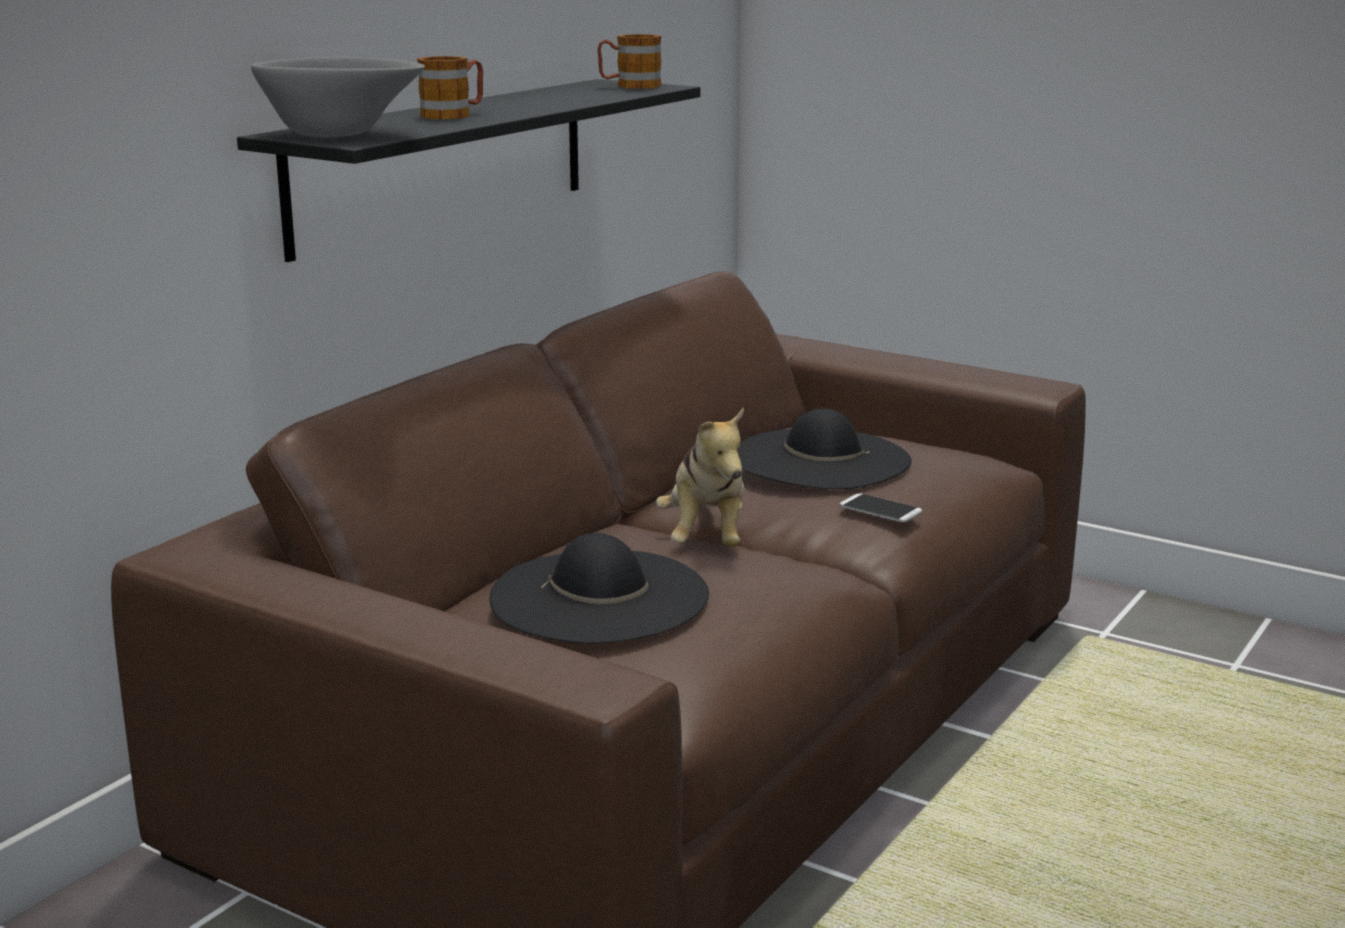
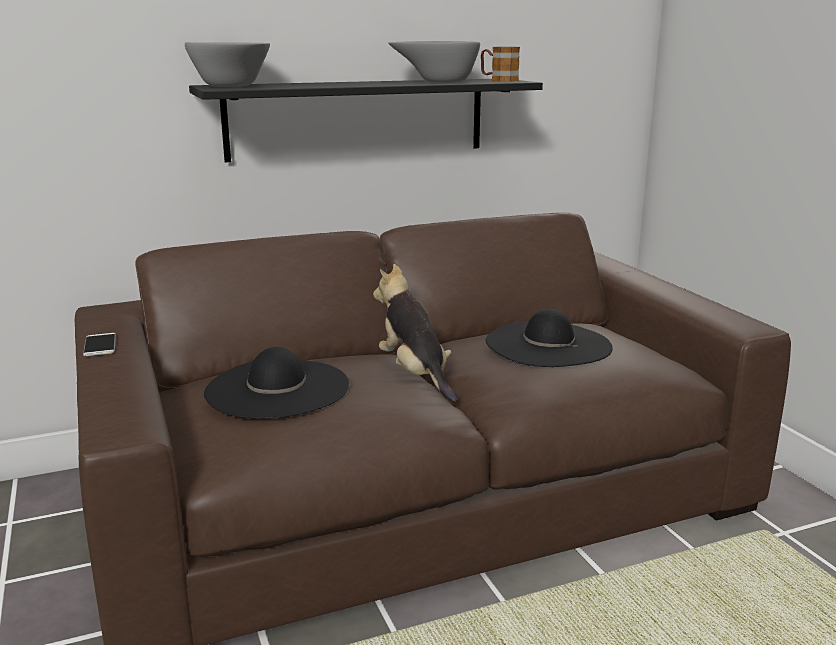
camera: 35 degrees right, 0 degrees up
(454, 115) = (332, 84): mug -> none
(569, 97) = (437, 82): none -> grey bowl
(706, 538) = (415, 375): plush toy -> plush toy turned 120 degrees clockwise
(880, 509) = (531, 384): phone -> phone (100, 345)

